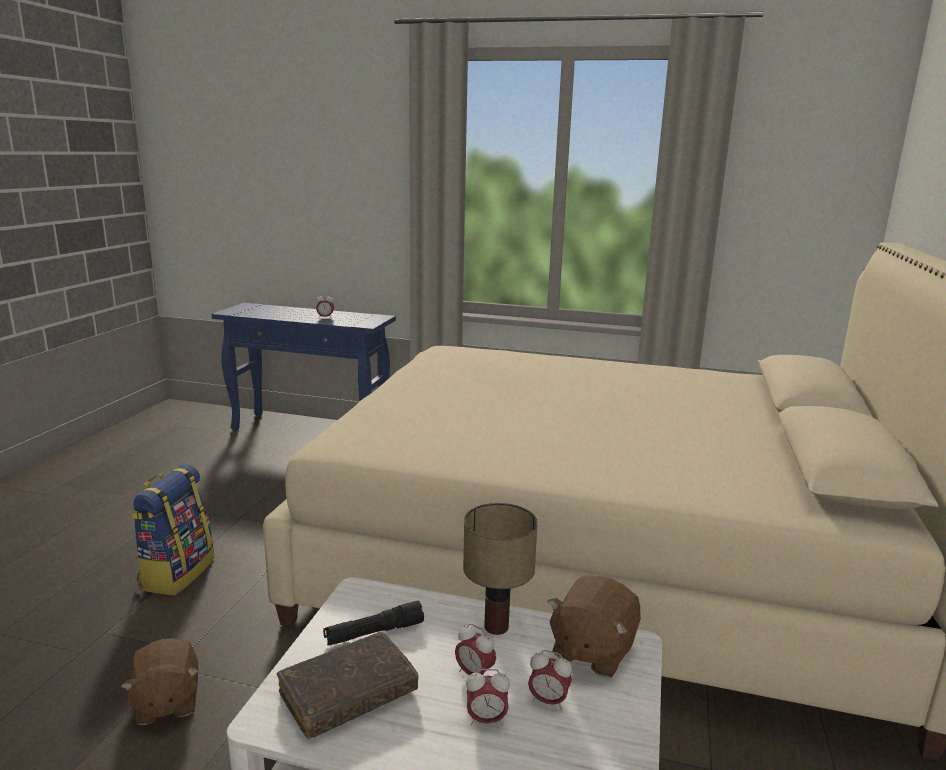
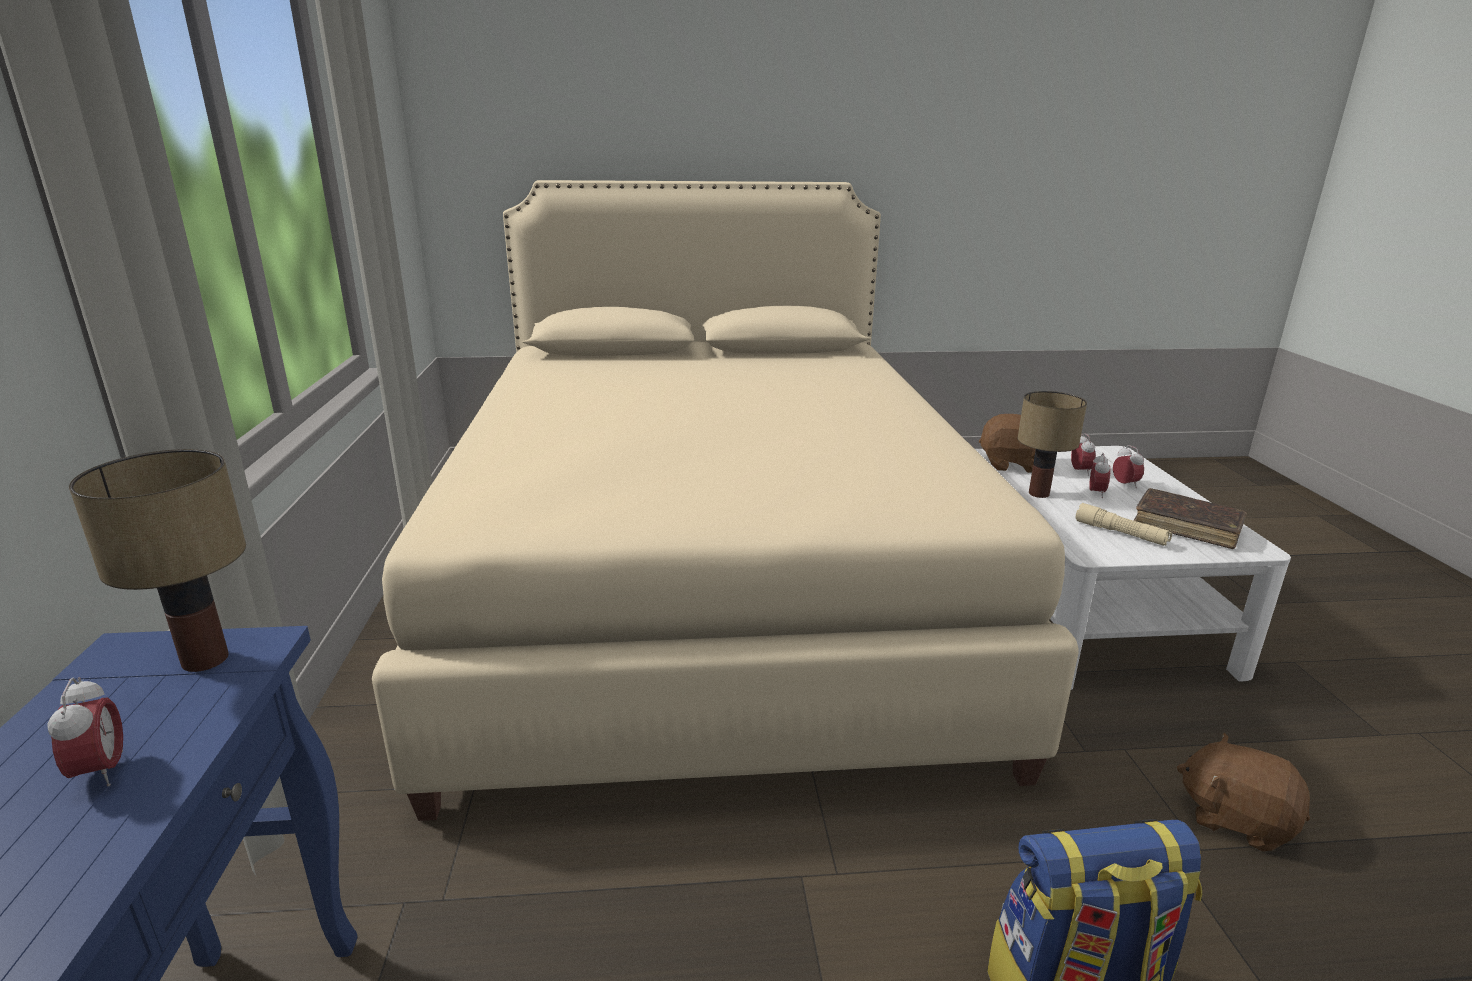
camera: 110 degrees left, 5 degrees up
(166, 703) = (1235, 818): brown plush toy -> brown plush toy turned 105 degrees counterclockwise
(366, 322) = (207, 658): none -> table lamp
(374, 633) = (1120, 533): black flashlight -> beige flashlight

